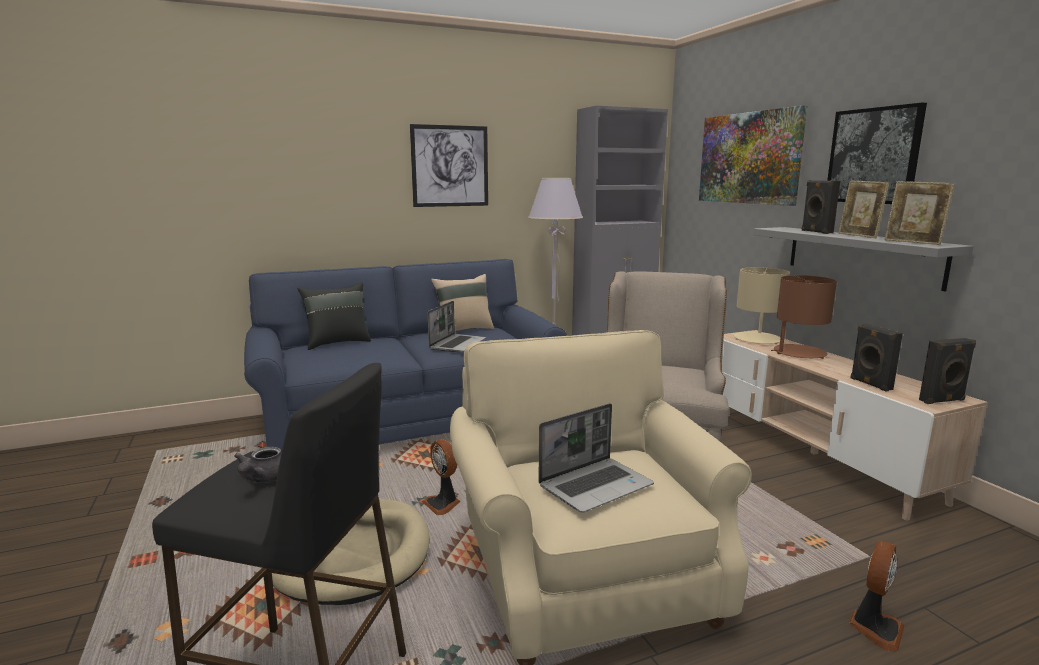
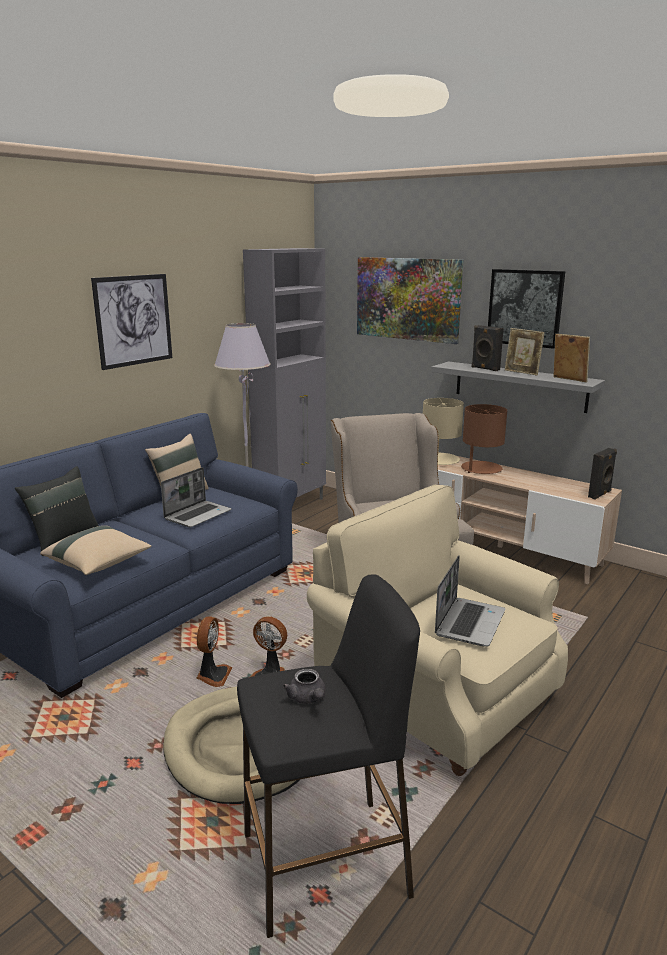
camera: 30 degrees left, 5 degrees up
(335, 362) = (98, 564): none -> beige pillow
(457, 344) = (198, 515): laptop -> laptop turned 45 degrees clockwise
(870, 384) = (550, 489): black speaker -> none
(874, 628) = (622, 664): fan -> fan (213, 676)
(913, 242) = (568, 380): picture frame -> picture frame turned 150 degrees counterclockwise

